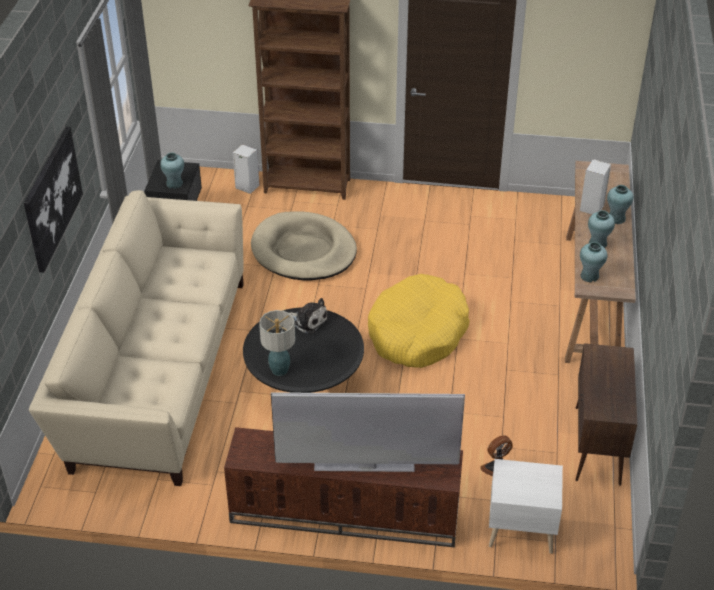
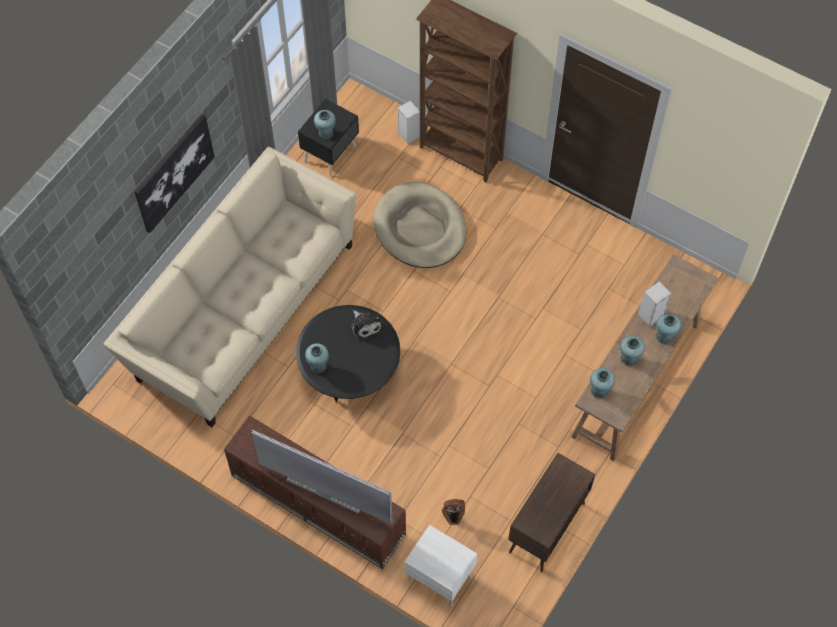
camera: 25 degrees right, 20 degrees up
(280, 370) = (318, 366): table lamp -> turquoise vase
(417, 333) = (467, 356): yellow dog bed -> none

